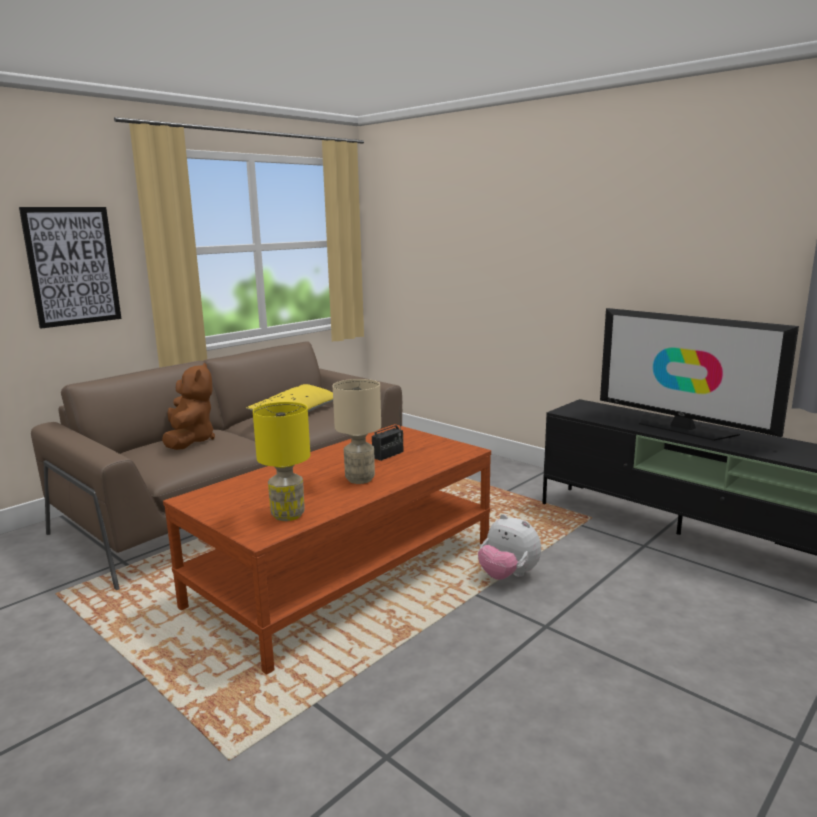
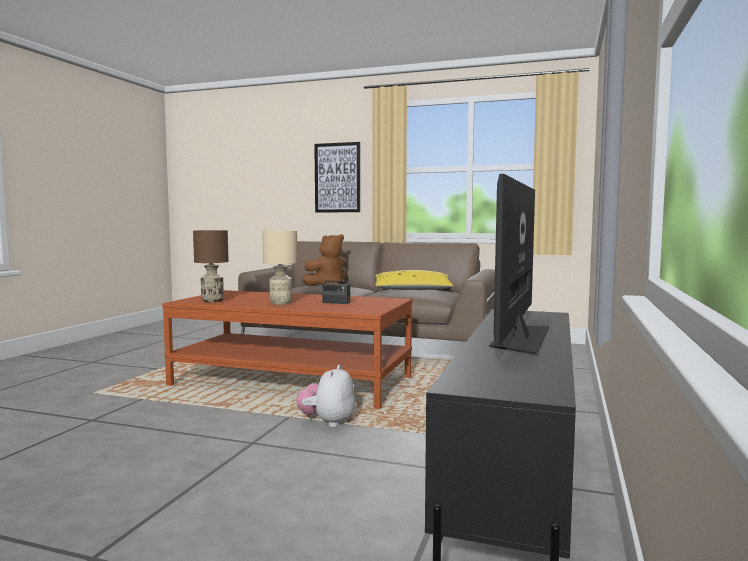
camera: 65 degrees right, 10 degrees down
(287, 515) = (212, 301): yellow table lamp -> brown table lamp

